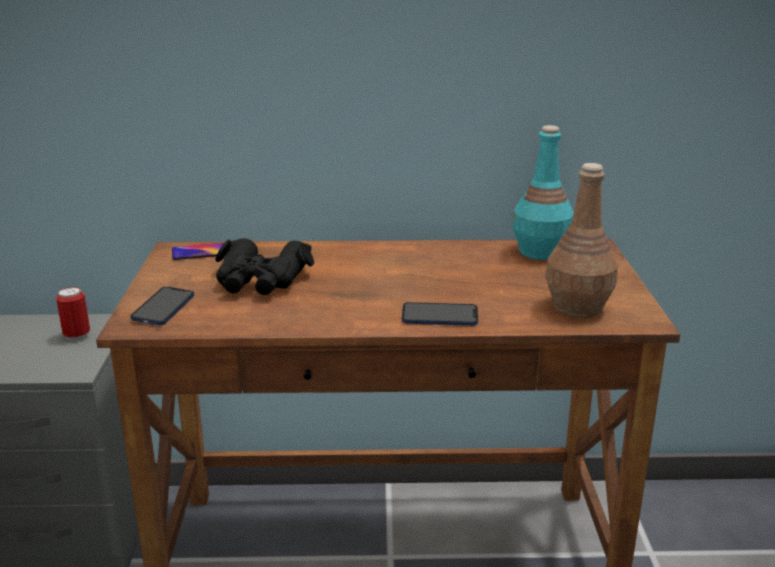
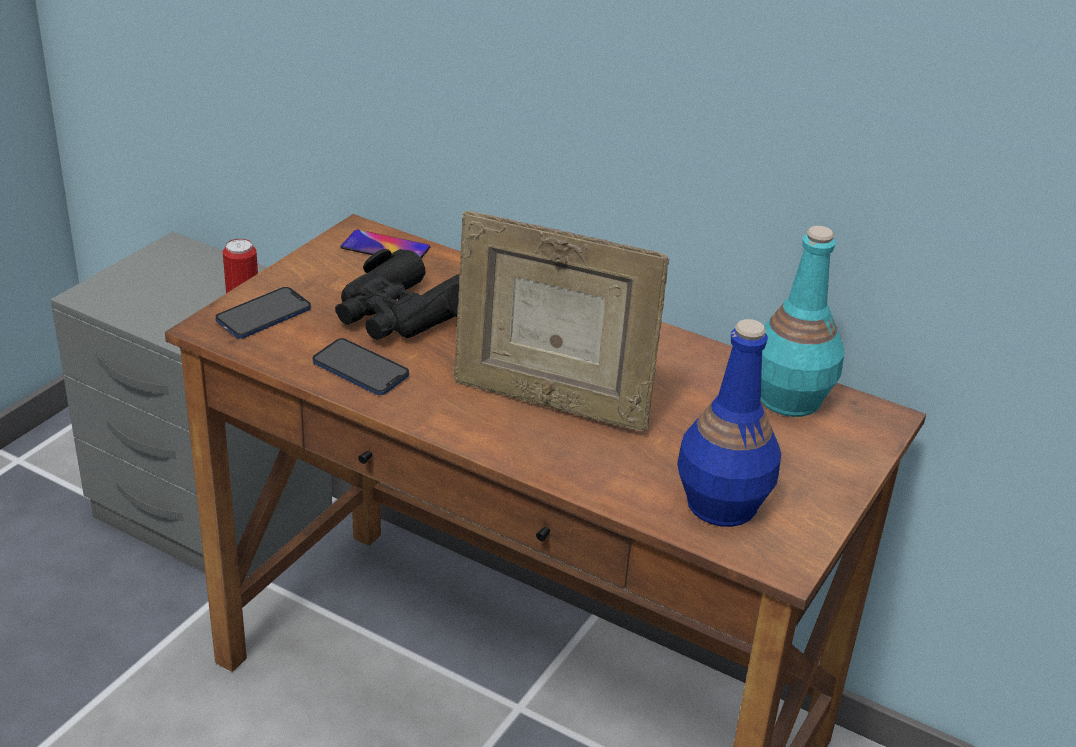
camera: 30 degrees right, 10 degrees up
(415, 293) = (550, 401): none -> picture frame
(439, 316) = (537, 447): phone -> phone (360, 369)
(577, 308) = (721, 505): brown bottle -> blue bottle

